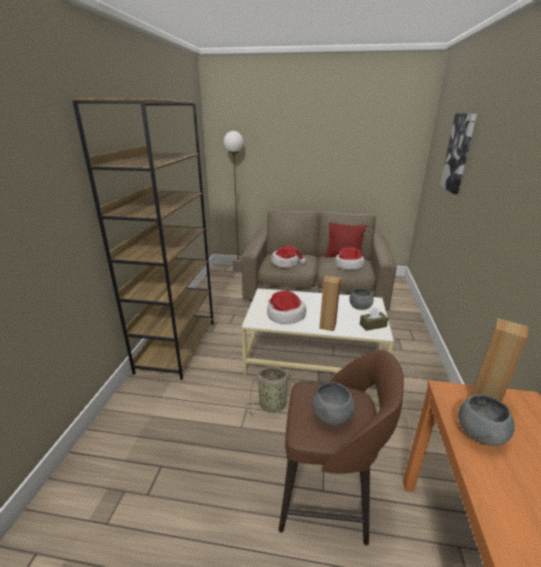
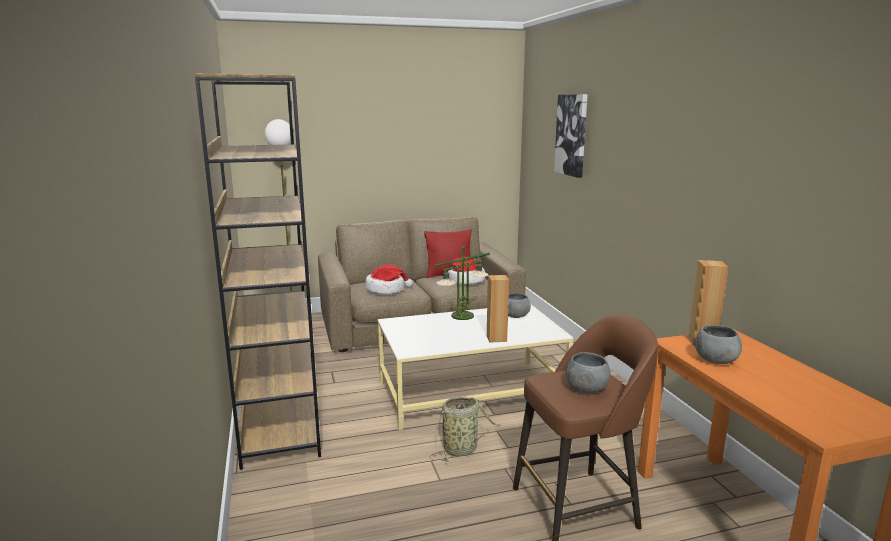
camera: 25 degrees left, 10 degrees down
(285, 315) = (439, 338): hat -> none
(318, 298) = (462, 316): none -> table lamp
(373, 325) = (542, 329): brown tissue box -> none

